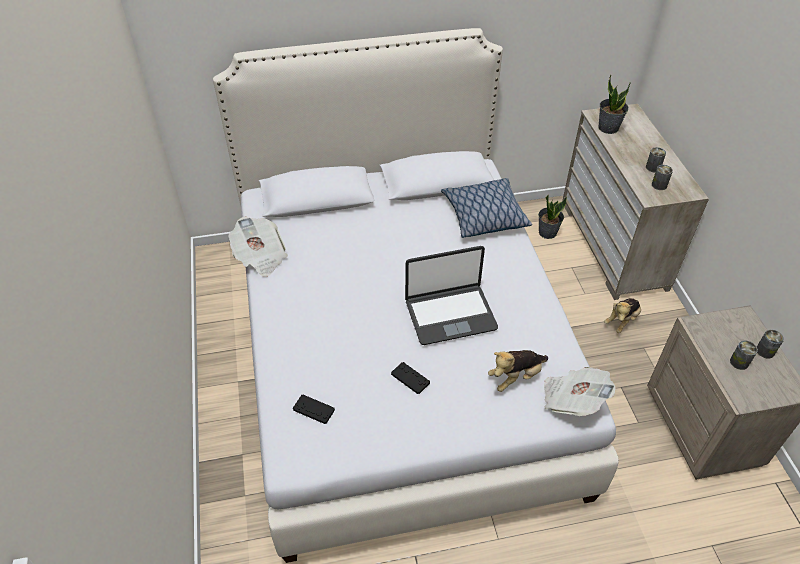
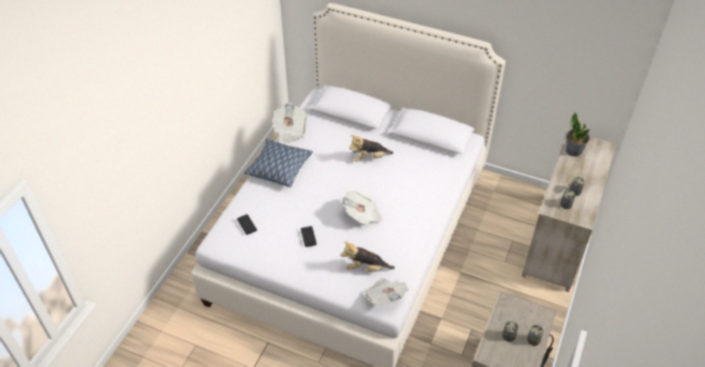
camera: 35 degrees right, 0 degrees up
(450, 314) = (362, 215): laptop -> newspaper
(484, 216) = (439, 170): pillow -> pillow (278, 168)
(547, 232) = (518, 209): potted plant -> none
(622, 321) = (513, 291): plush toy -> plush toy (369, 158)

